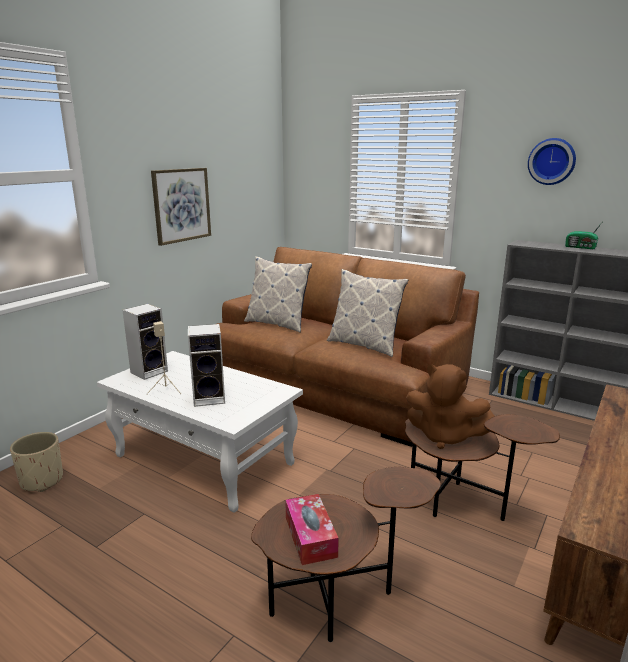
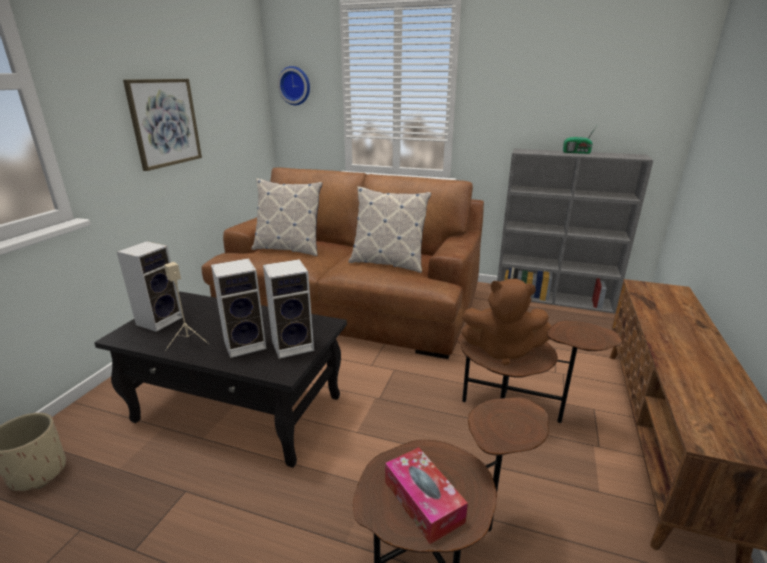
camera: 15 degrees left, 5 degrees up
(205, 459) = (240, 408): white coffee table -> black coffee table
(249, 404) = (294, 345): none -> speaker
(552, 161) = (547, 69): wall clock -> wall clock (295, 86)

